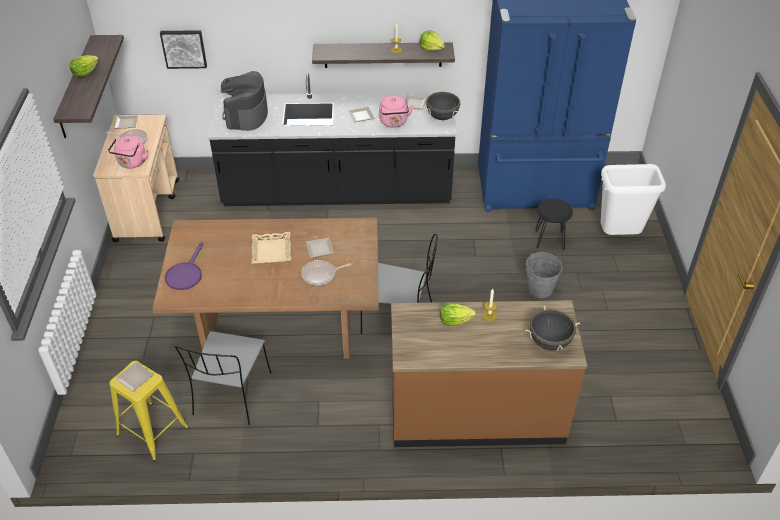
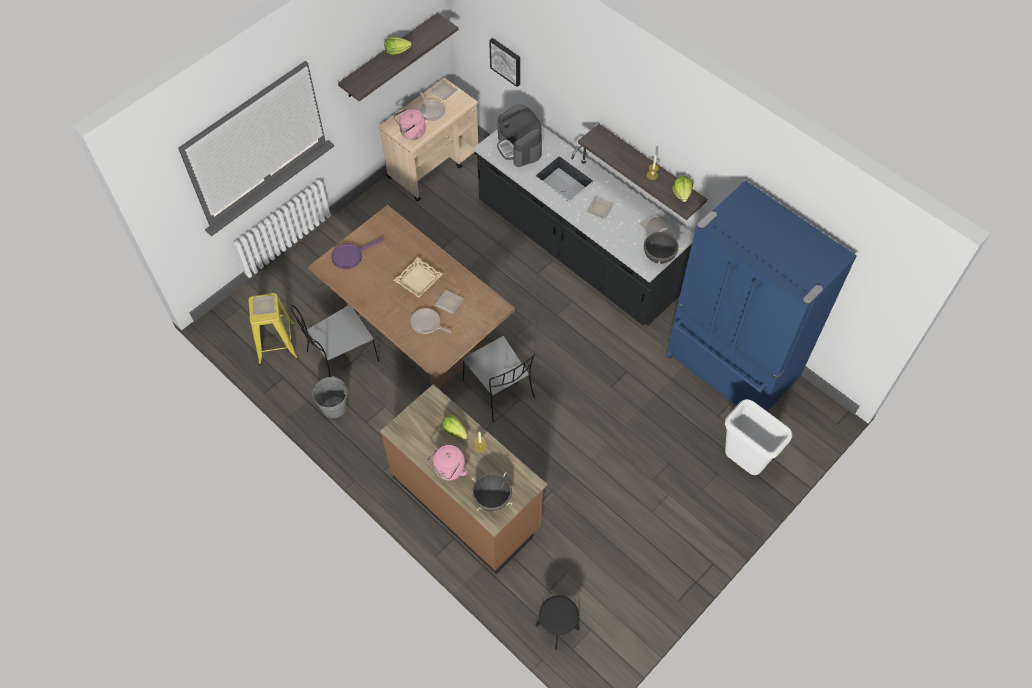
camera: 45 degrees right, 15 degrees up
(246, 115) = (519, 147): coffee machine -> coffee machine turned 75 degrees counterclockwise
(394, 123) = (615, 234): pink kettle -> pink kettle (448, 470)
(539, 288) = (624, 452): grey bucket -> grey bucket (334, 407)
(549, 240) = (683, 419): black stool -> black stool (557, 627)

